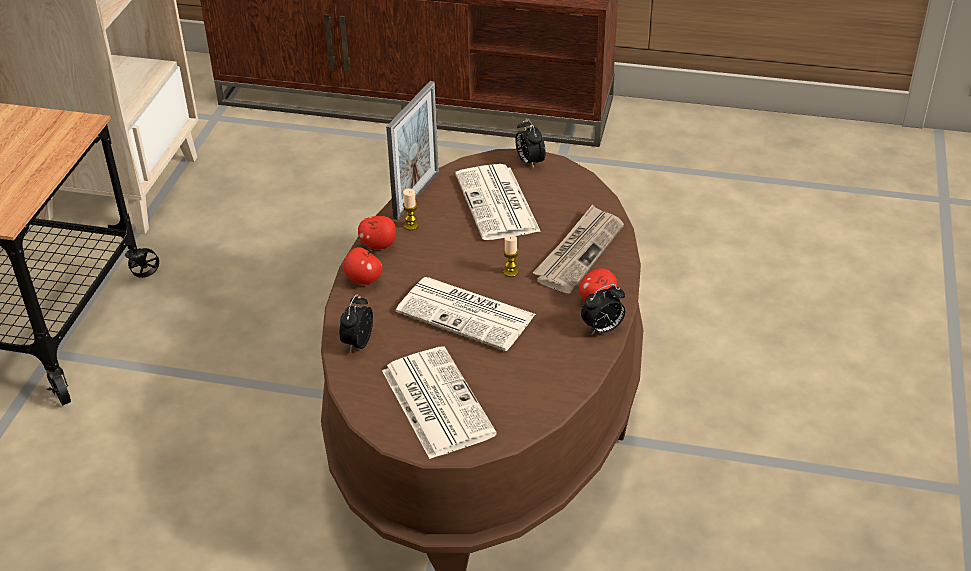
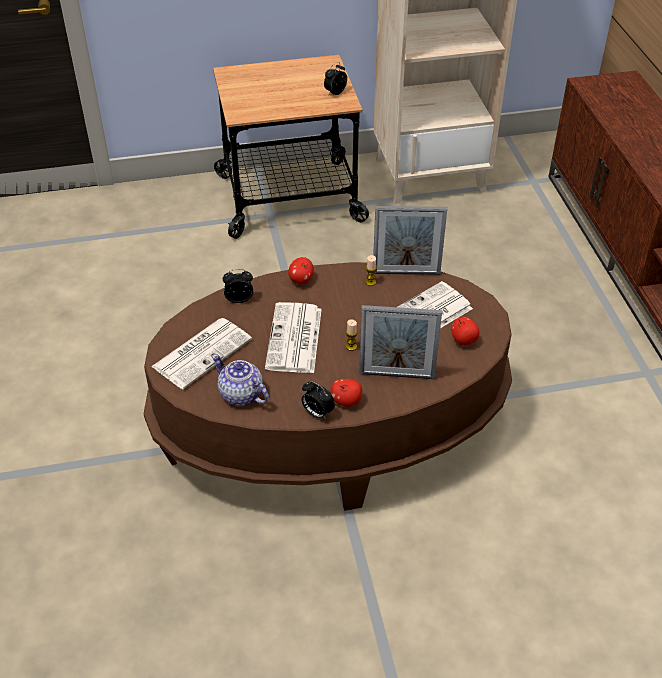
camera: 65 degrees right, 5 degrees up
(378, 245) = (340, 274): apple -> apple (464, 340)
(529, 162) = (487, 316): alarm clock -> alarm clock (335, 93)
(535, 385) = (241, 395): none -> teapot
(579, 252) = (396, 375): newspaper -> picture frame

